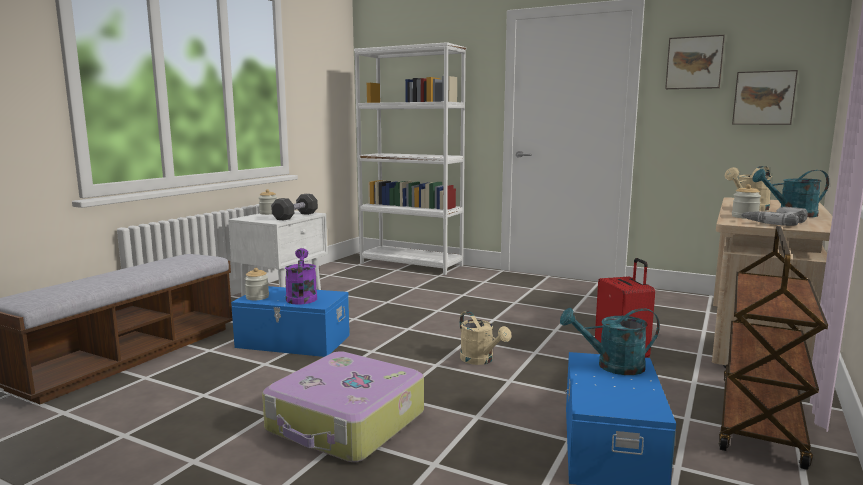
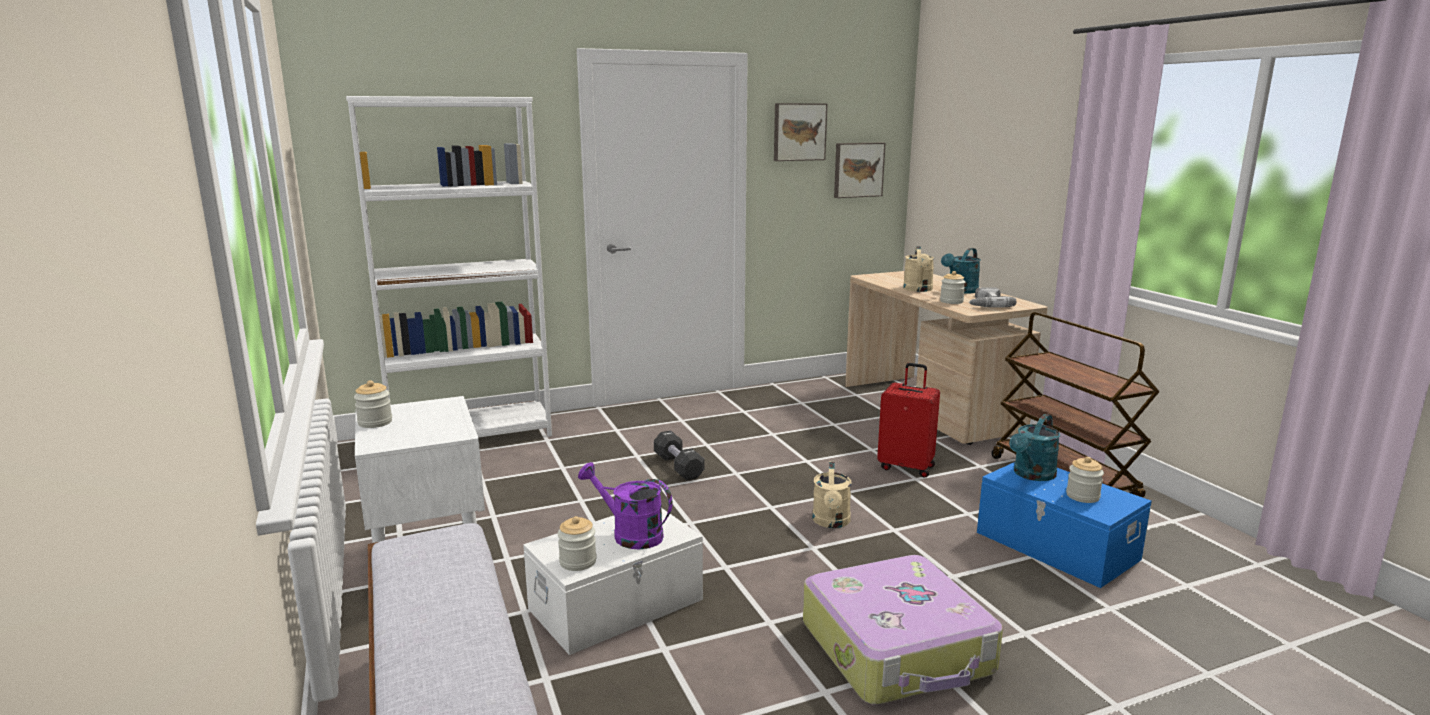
camera: 50 degrees left, 5 degrees up
(293, 342) = (618, 605): blue storage box -> white storage box
(295, 216) = (447, 415): black dumbbell -> black dumbbell (678, 467)
(481, 360) = (831, 522): beige watering can -> beige watering can turned 90 degrees clockwise
(612, 392) = (1082, 496): none -> jar

